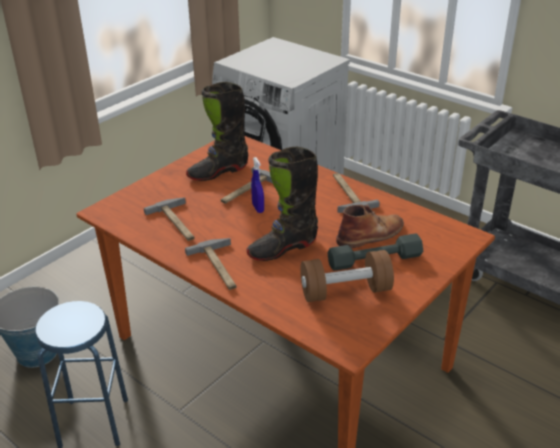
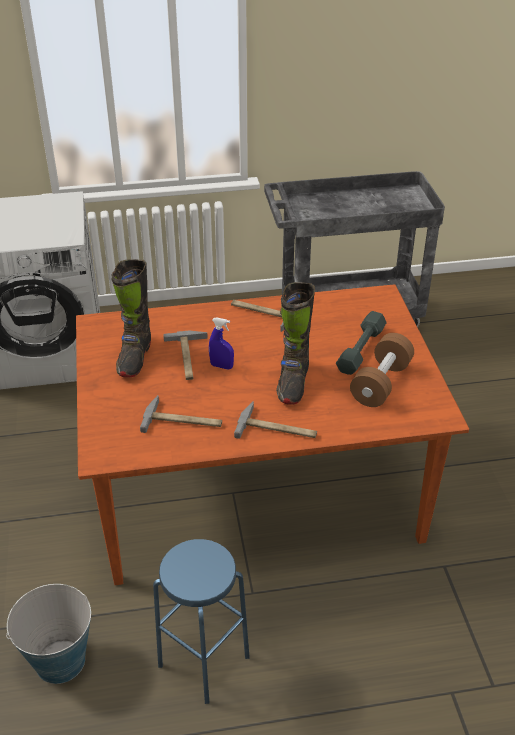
camera: 50 degrees left, 5 degrees up
(371, 234) = (329, 333): brown boot -> none

